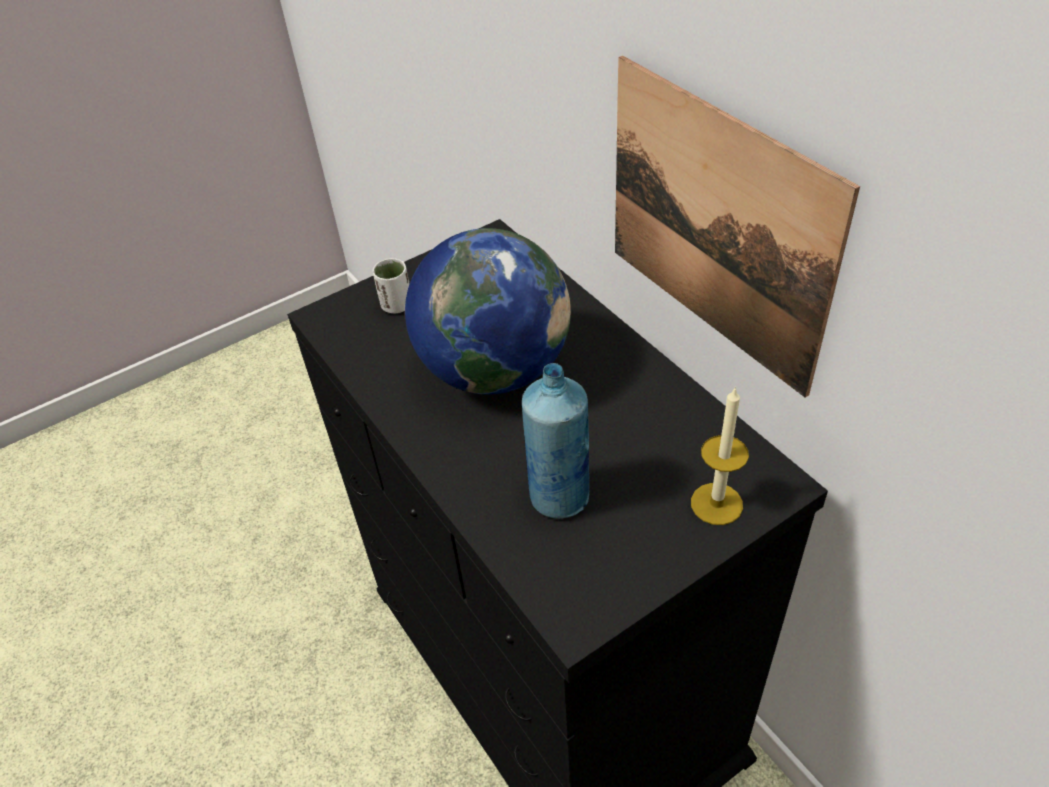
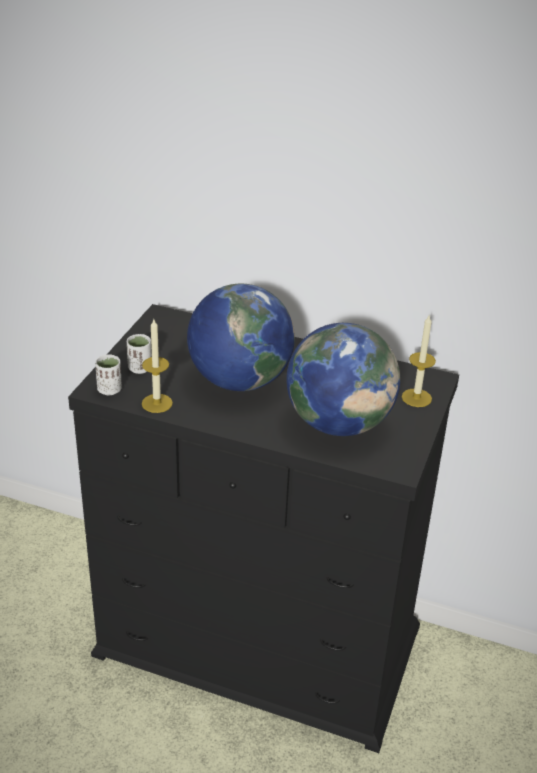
camera: 40 degrees left, 10 degrees down
(336, 322) = (109, 390): none -> white cup
(367, 363) = (157, 403): none -> candle
(559, 496) = (339, 423): blue bottle -> globe
(715, 224) = (354, 248): picture -> none

